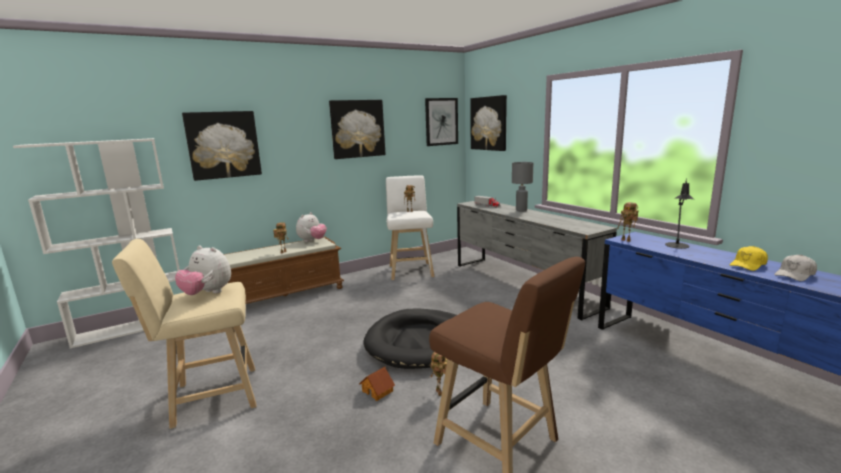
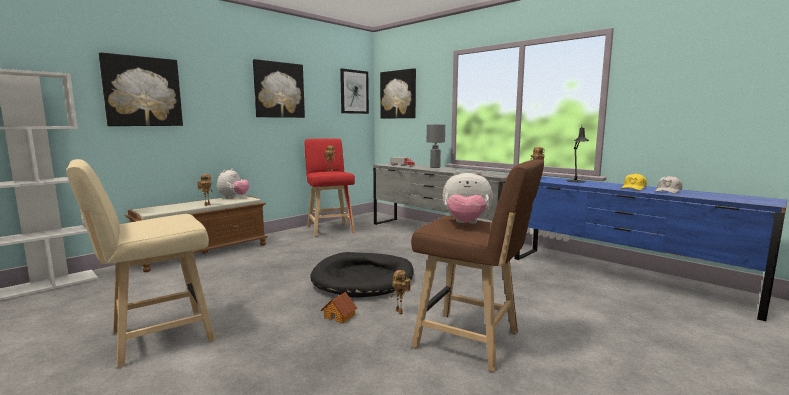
camera: 15 degrees left, 5 degrees down
(207, 293) = (160, 220): plush toy -> plush toy (466, 224)
(411, 270) = (330, 229): white stool -> red stool

